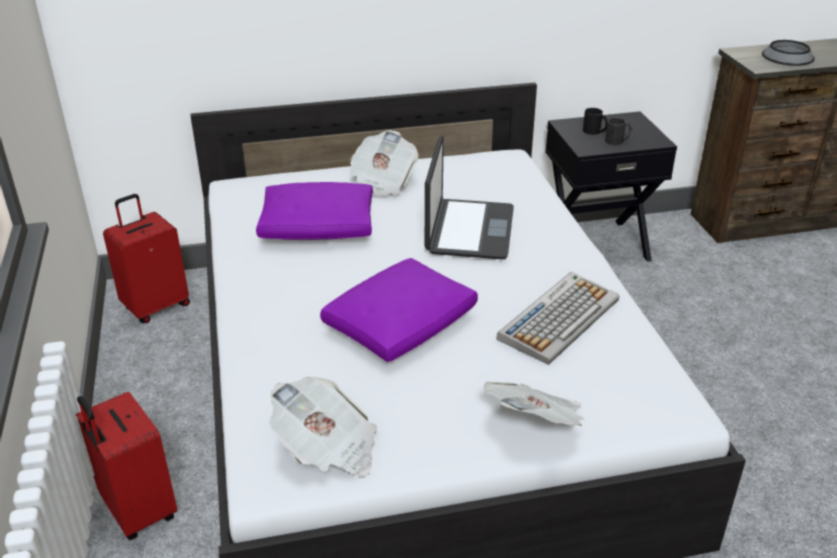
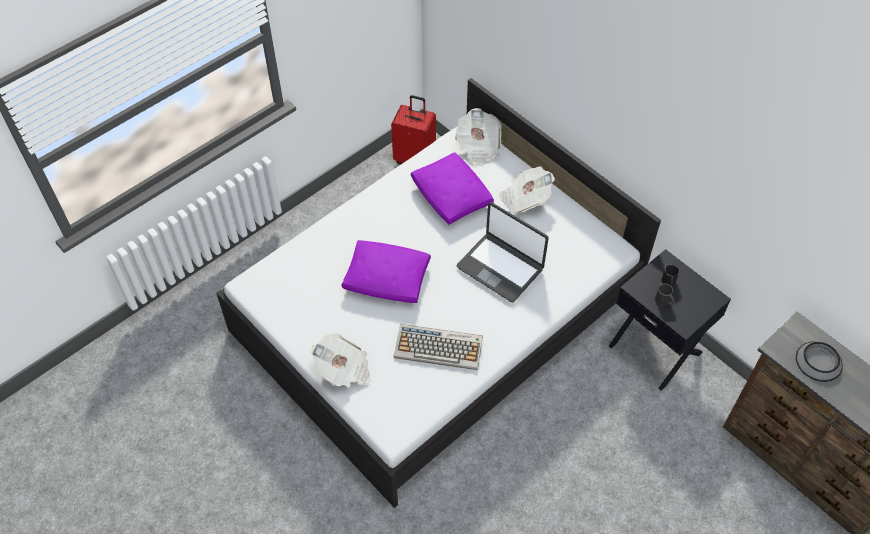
camera: 60 degrees right, 20 degrees up
(137, 512) = (274, 249): red suitcase -> none
(327, 448) = (279, 296): newspaper -> newspaper (478, 146)
(468, 230) = (500, 267): laptop -> laptop turned 60 degrees clockwise

